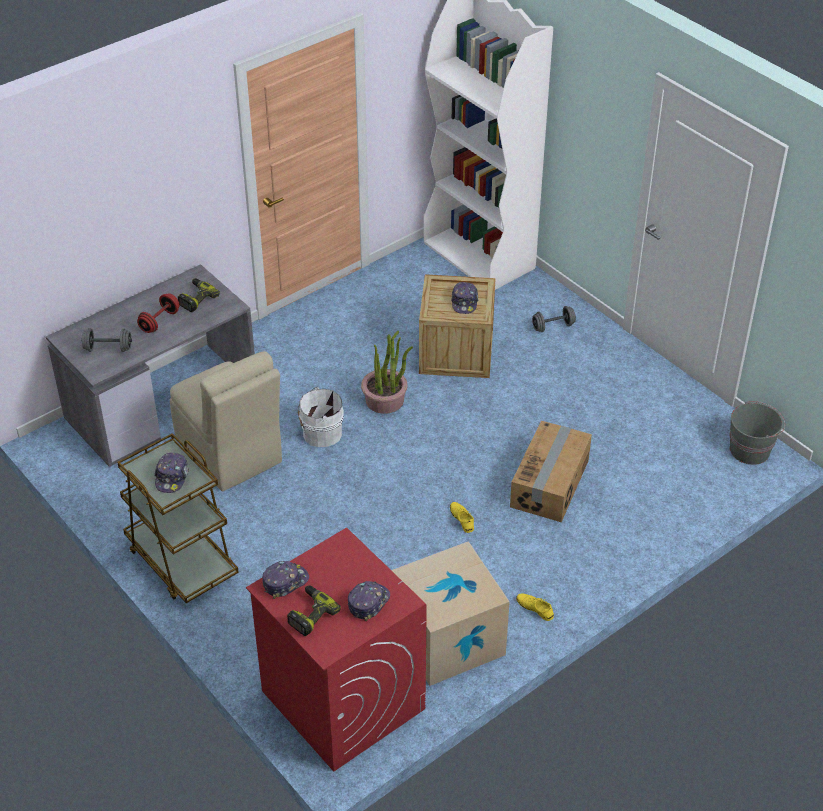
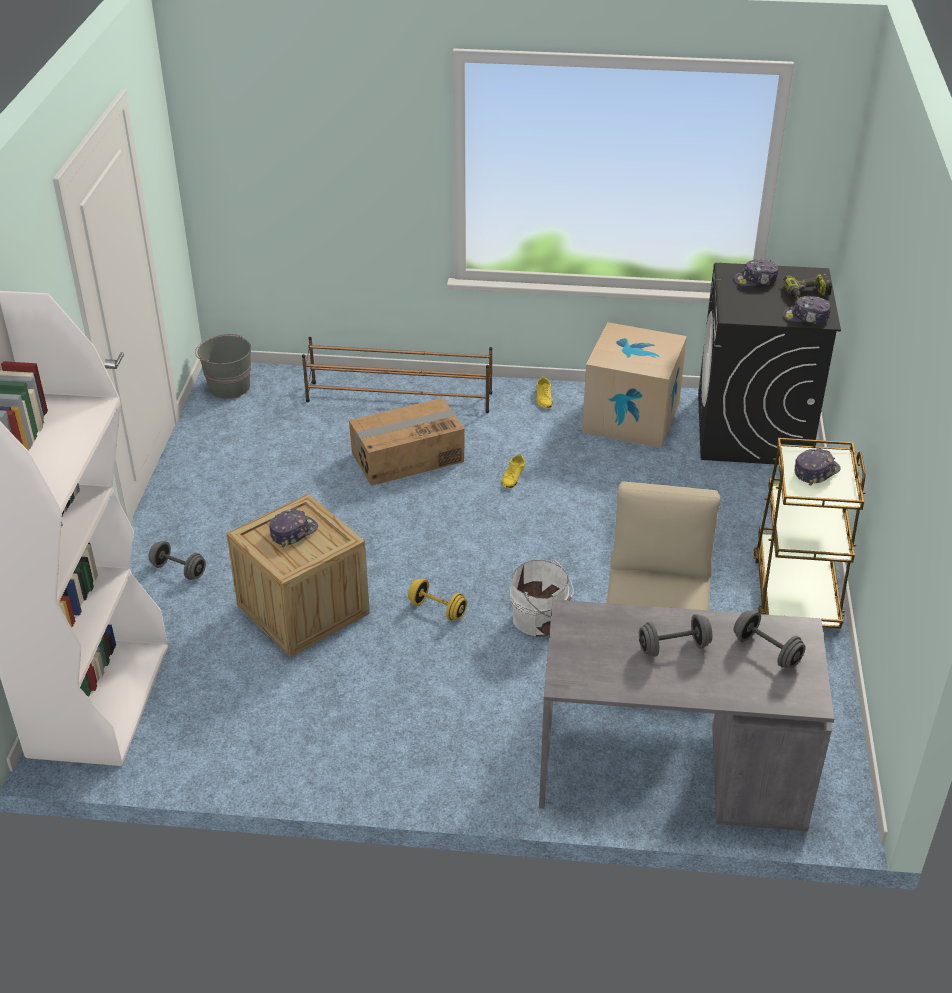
camera: 135 degrees left, 5 degrees down
(159, 321) = (673, 647): red dumbbell -> grey dumbbell
(196, 298) = (601, 650): power drill -> none
(342, 699) = (752, 430): red washing machine -> black washing machine
(385, 400) = (437, 609): potted plant -> yellow dumbbell
(631, 528) = (400, 397): none -> brown shoe rack

